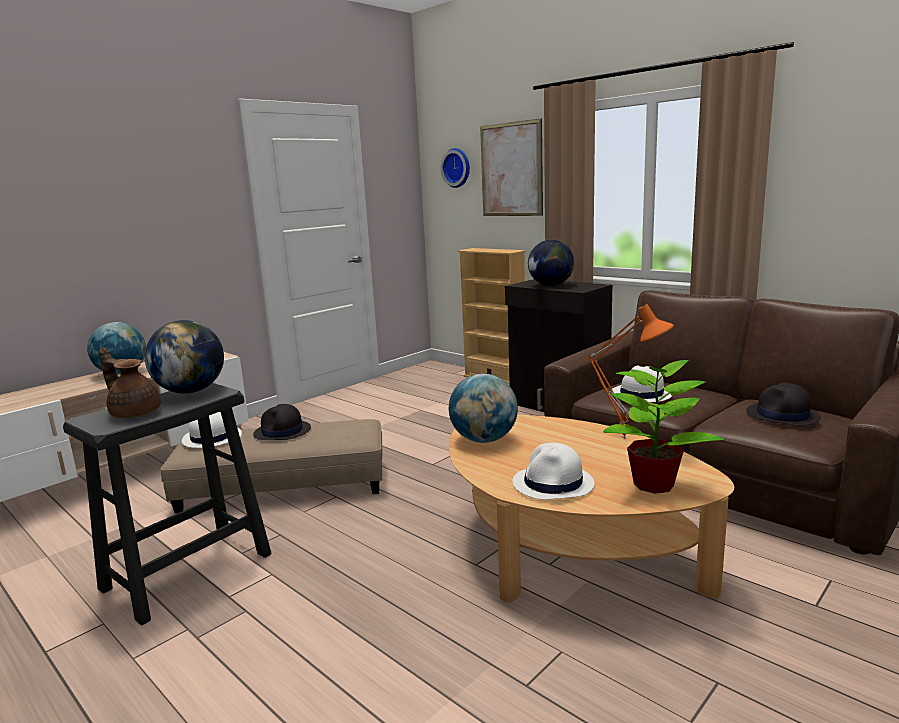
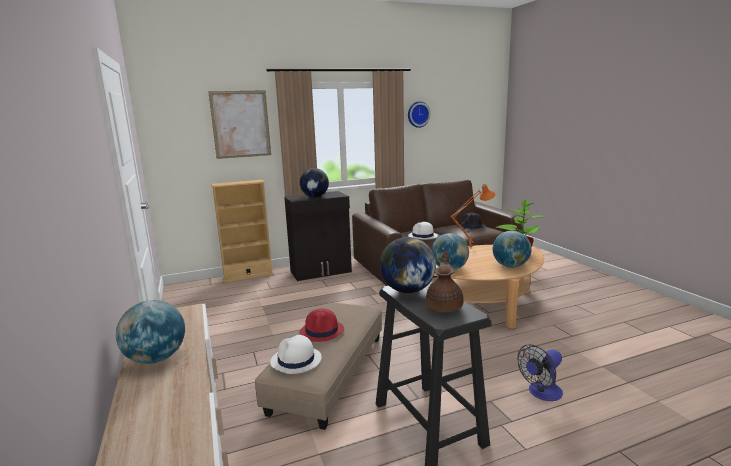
camera: 65 degrees left, 0 degrees up
(134, 413) = (445, 306): brown teapot -> brown teapot turned 135 degrees clockwise
(277, 660) = (541, 393): none -> fan
(282, 432) = (322, 331): black hat -> red hat
(457, 168) = (184, 122): wall clock -> wall clock (418, 114)
(553, 484) = (510, 266): white hat -> globe

